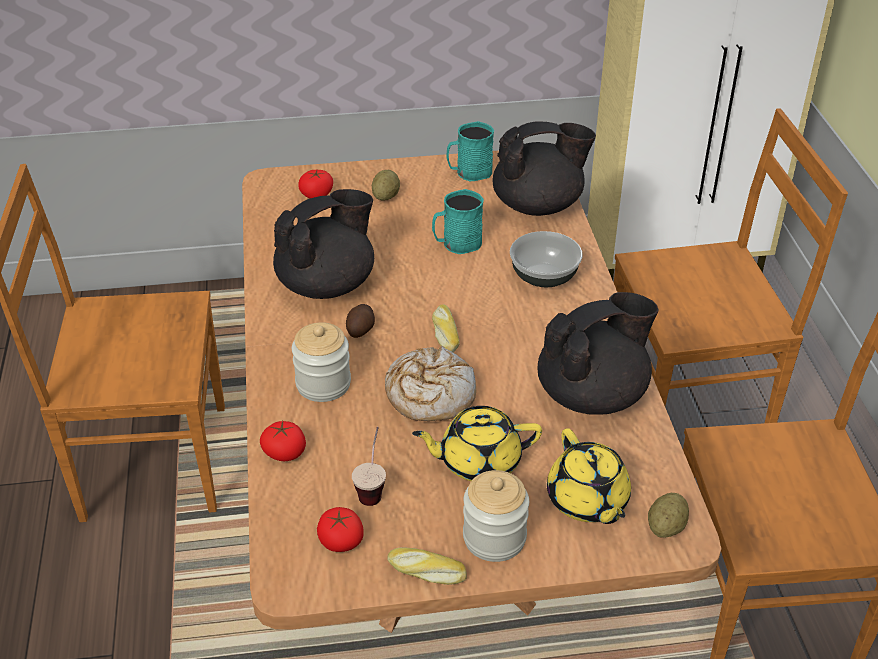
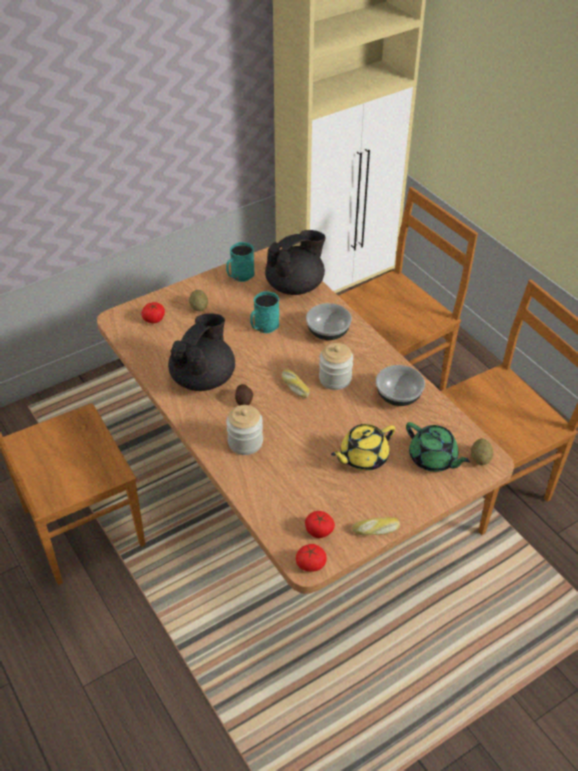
camera: 25 degrees left, 5 degrees up
(284, 452) = (252, 491): tomato -> tomato (310, 563)
(373, 487) = (316, 493): cup -> none
(429, 394) = (310, 427): bread -> none
(494, 538) = (398, 497): jar -> jar (335, 379)
(587, 501) = (433, 459): yellow teapot -> green teapot
(593, 394) = (399, 396): black teapot -> bowl

